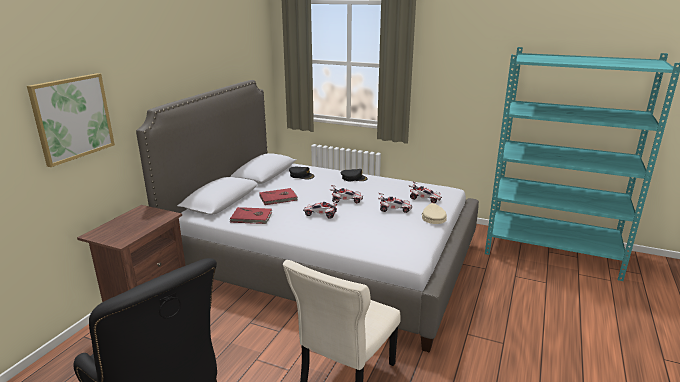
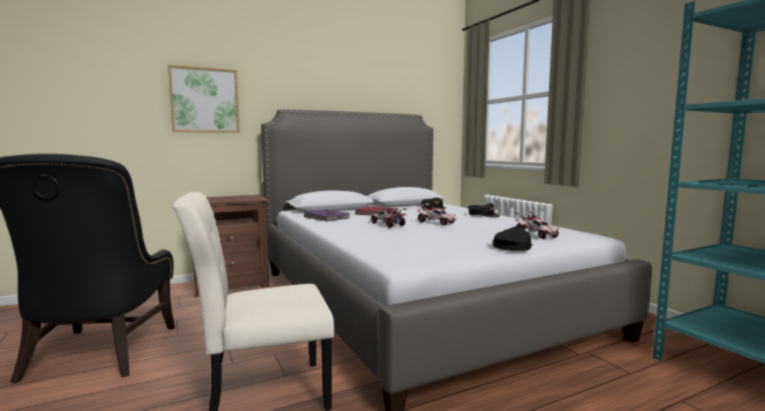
camera: 40 degrees right, 15 degrees down
(251, 218) = (326, 217): red book -> purple book
(394, 209) = (476, 234): toy car -> none
(433, 218) = (512, 246): beige cap -> black cap

